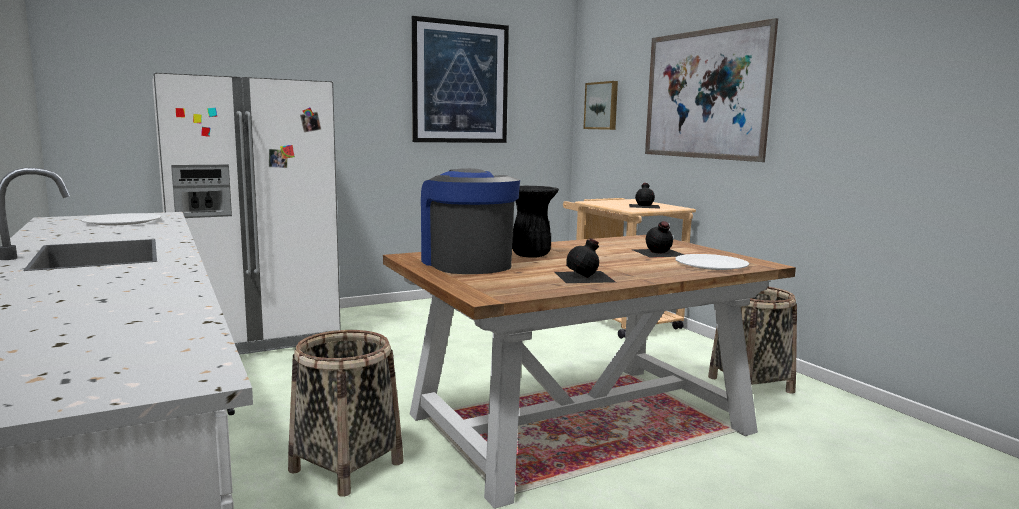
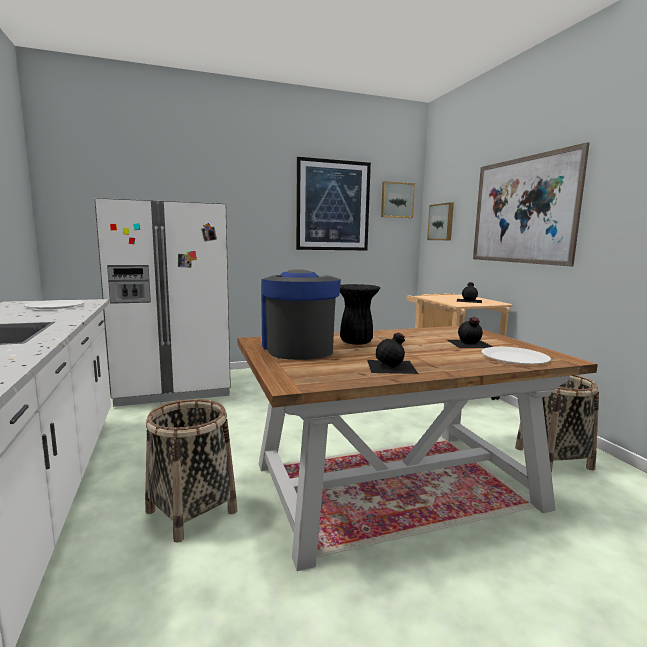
camera: 10 degrees right, 0 degrees up
(542, 76) = (397, 200): none -> picture

